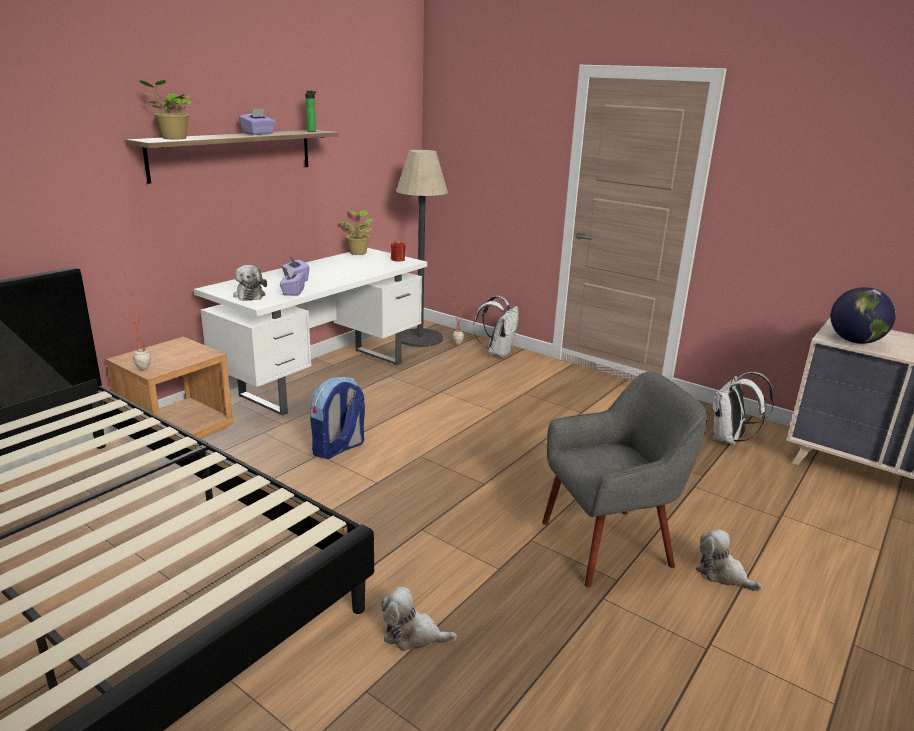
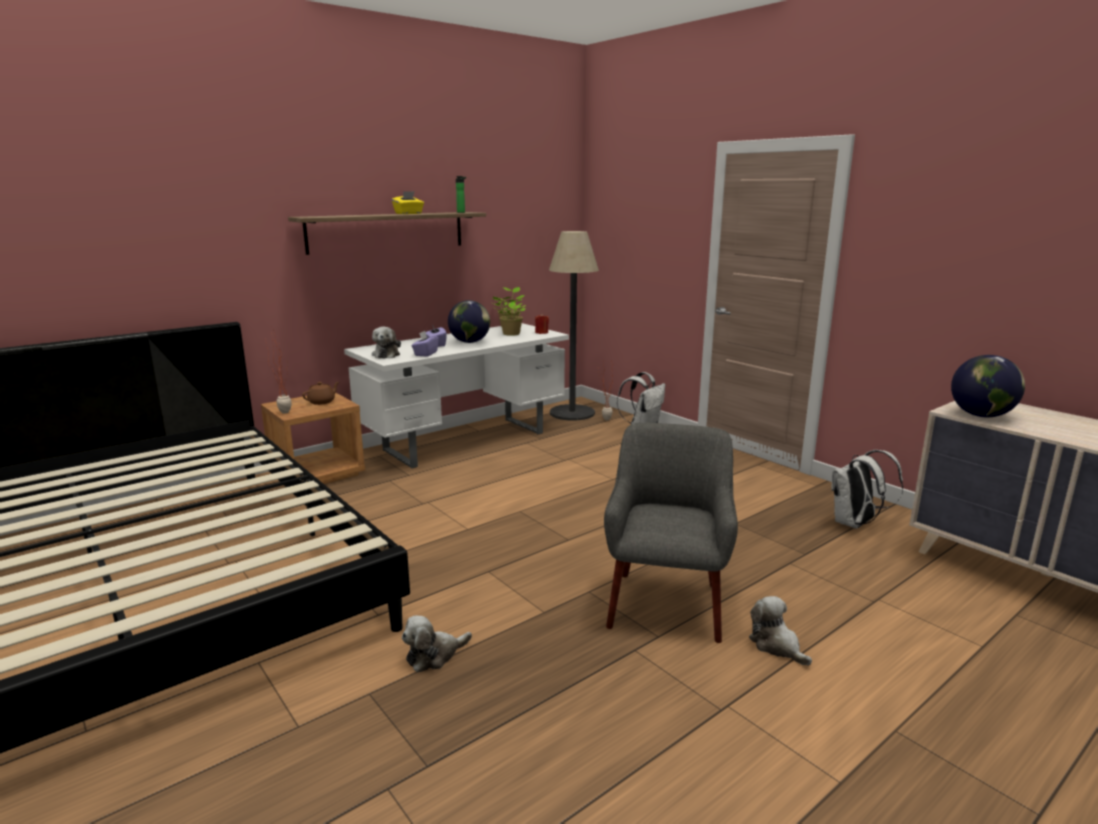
camera: 15 degrees right, 5 degrees down
(172, 138) = (326, 216): potted plant -> potted plant (510, 334)
(180, 352) = (322, 402): none -> brown teapot
(258, 134) = (408, 213): purple tissue box -> yellow tissue box
(330, 275) = (470, 342): none -> globe
(338, 448) = (447, 498): backpack -> none
(413, 635) = (434, 655): plush toy -> plush toy turned 60 degrees counterclockwise
(608, 544) = (666, 604): grey armchair -> grey armchair turned 75 degrees counterclockwise

